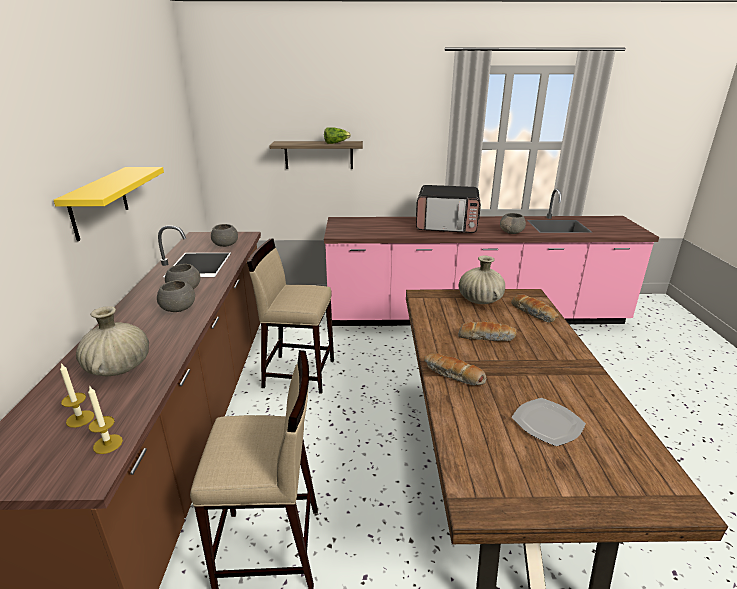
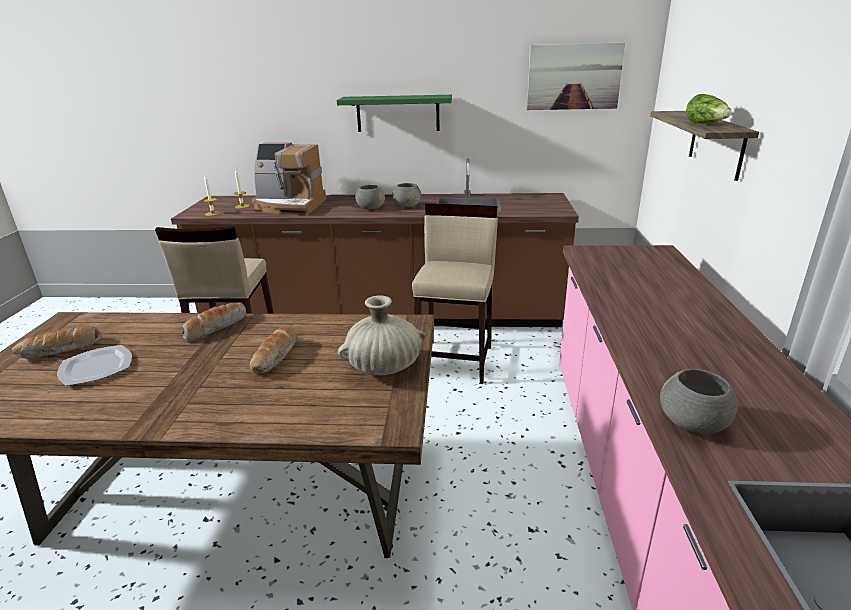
camera: 95 degrees right, 0 degrees up
(99, 202) = (398, 113): yellow shelf -> green shelf
(118, 368) = (290, 206): beige vase -> coffee machine
(170, 132) = (574, 77): none -> picture
(225, 245) = (523, 207): grey bowl -> none
(447, 225) = (692, 339): microwave -> none
(534, 313) = (321, 412): bread -> bread (61, 350)

